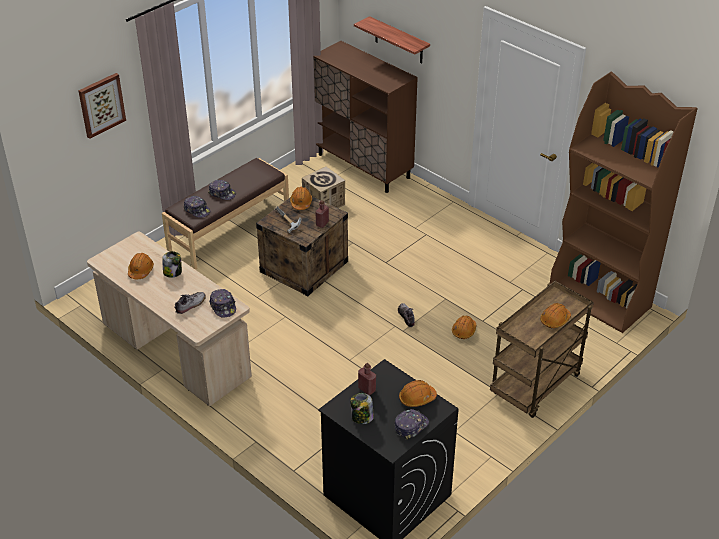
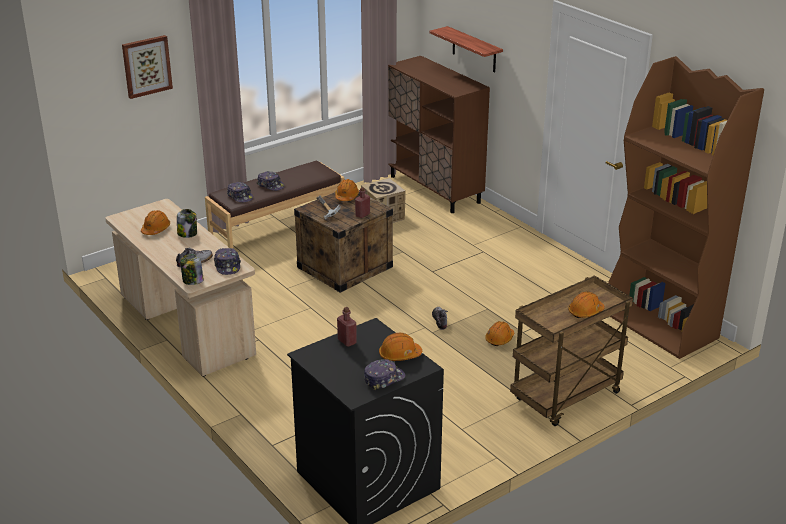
camera: 10 degrees right, 10 degrees down
(361, 417) = (332, 365): jar -> jar (192, 281)

